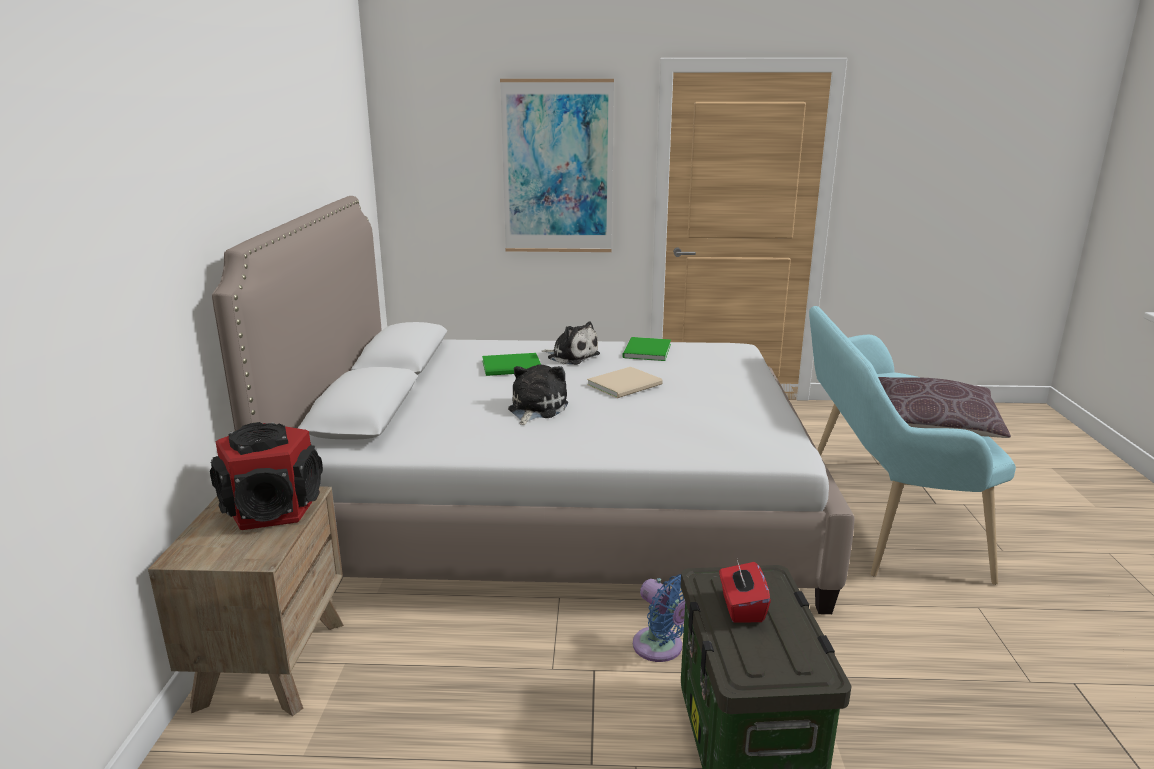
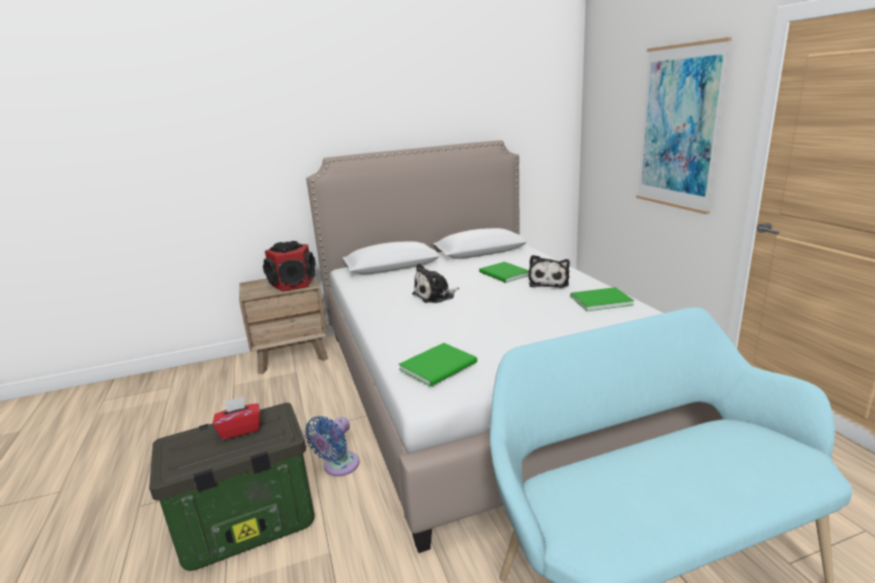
camera: 70 degrees right, 0 degrees up
(535, 409) = (435, 296): plush toy -> plush toy turned 150 degrees clockwise
(627, 384) = (510, 309): beige book -> none
(743, 435) = (440, 366): none -> green book
(933, 425) = (642, 494): brown pillow -> none

